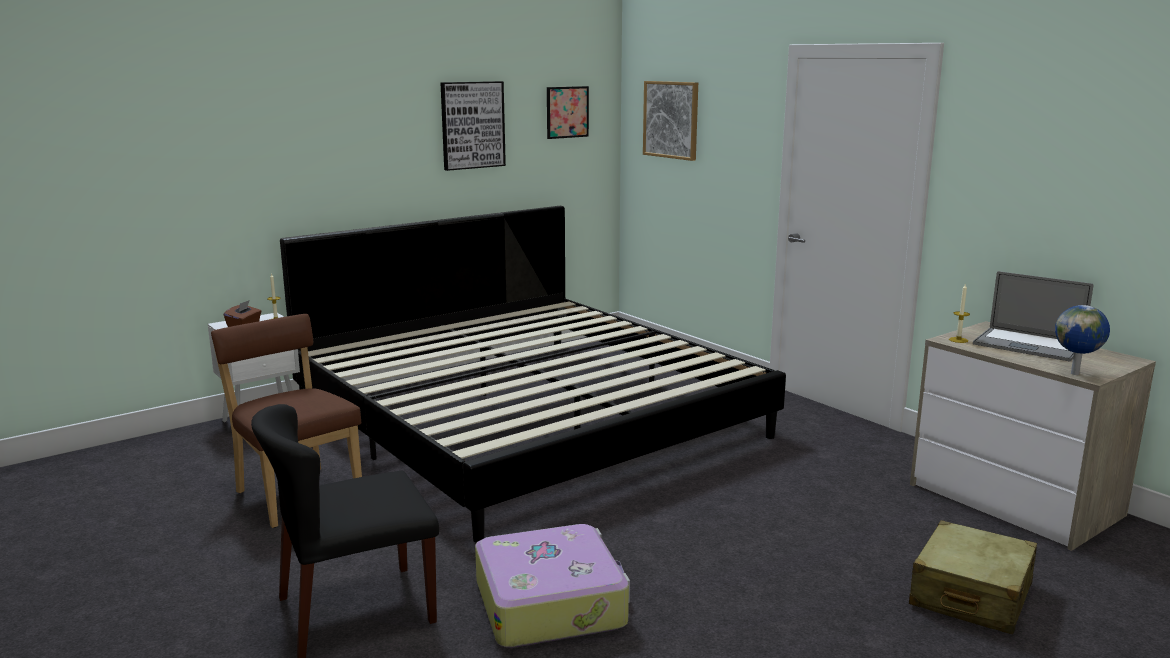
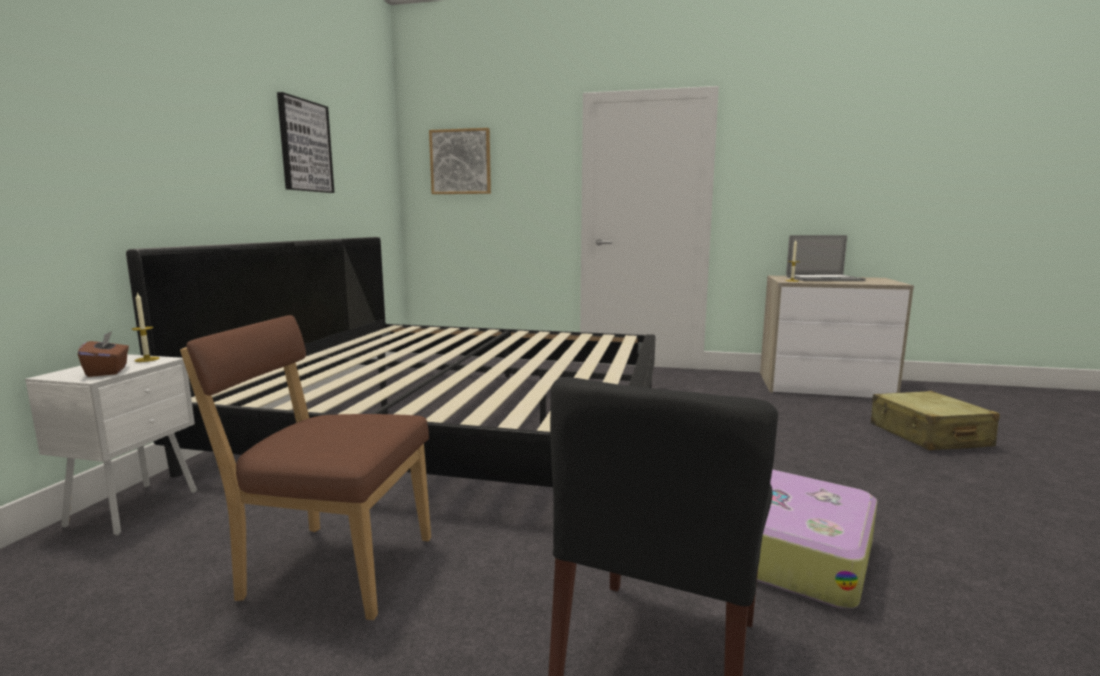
camera: 40 degrees left, 5 degrees down
(567, 112) = (368, 151): picture -> none
(1076, 373) = (887, 283): globe -> none

